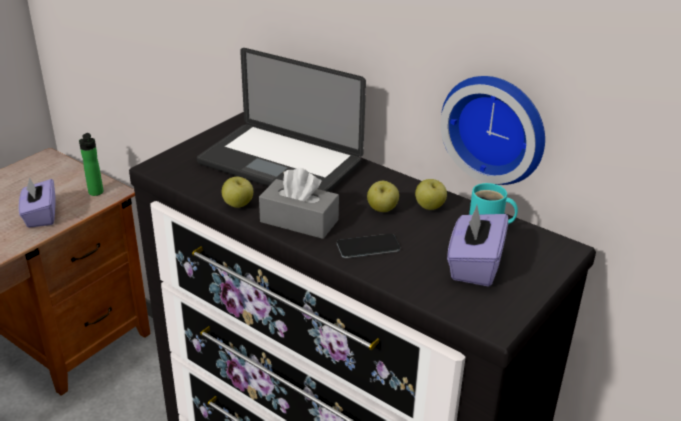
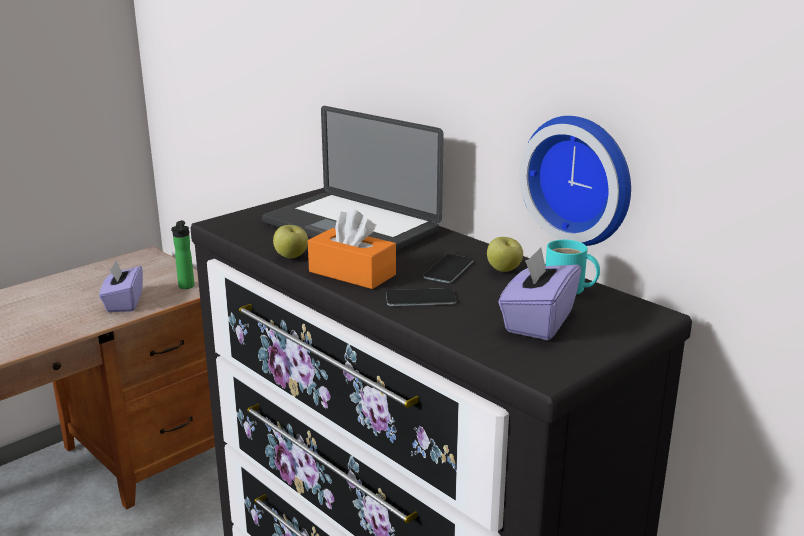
camera: 10 degrees right, 10 degrees down
(299, 221) = (352, 273): grey tissue box -> orange tissue box
(382, 210) = (448, 269): apple -> phone

